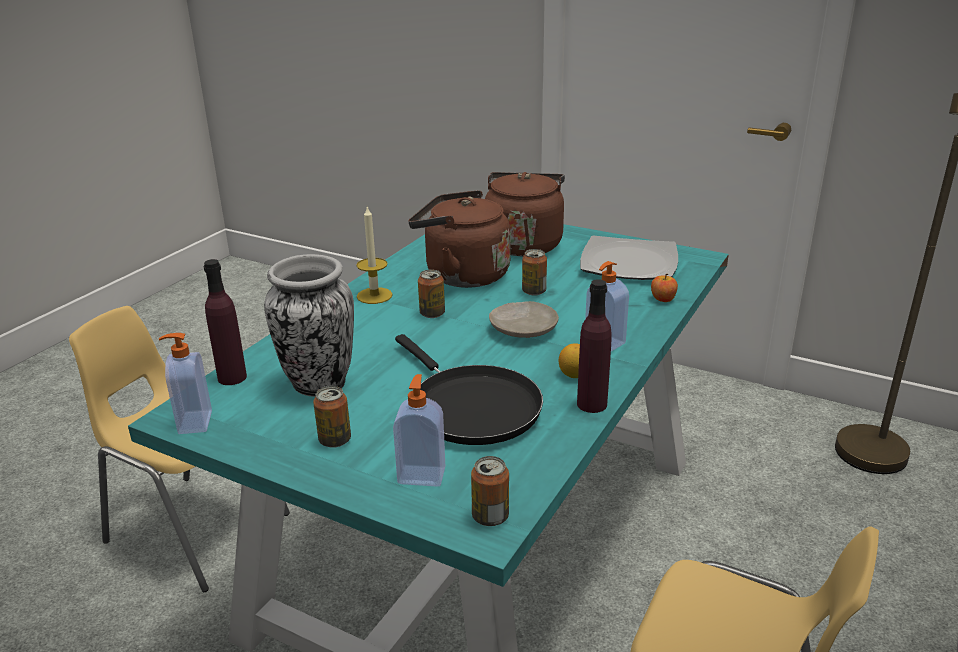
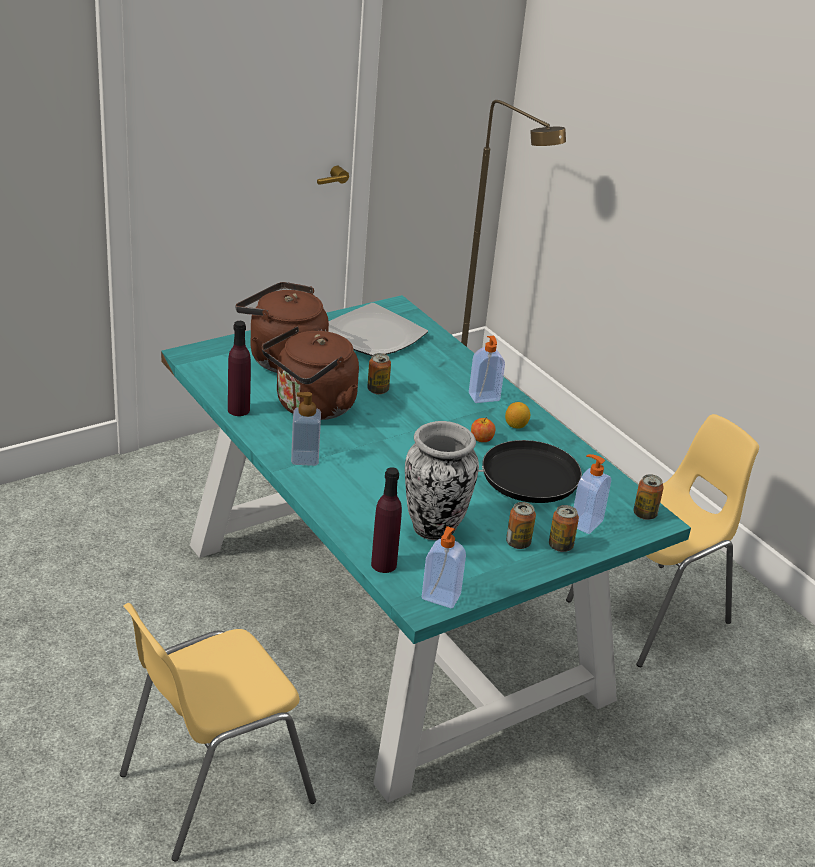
camera: 65 degrees left, 5 degrees up
(374, 295) = (305, 458): candle -> soap dispenser
(432, 314) = (368, 444): can -> can (560, 546)
(523, 329) = (434, 418): beige plate -> none
(592, 404) = (557, 435): purple bottle -> purple bottle (238, 410)
(663, 299) = (445, 350): apple -> apple (481, 439)

